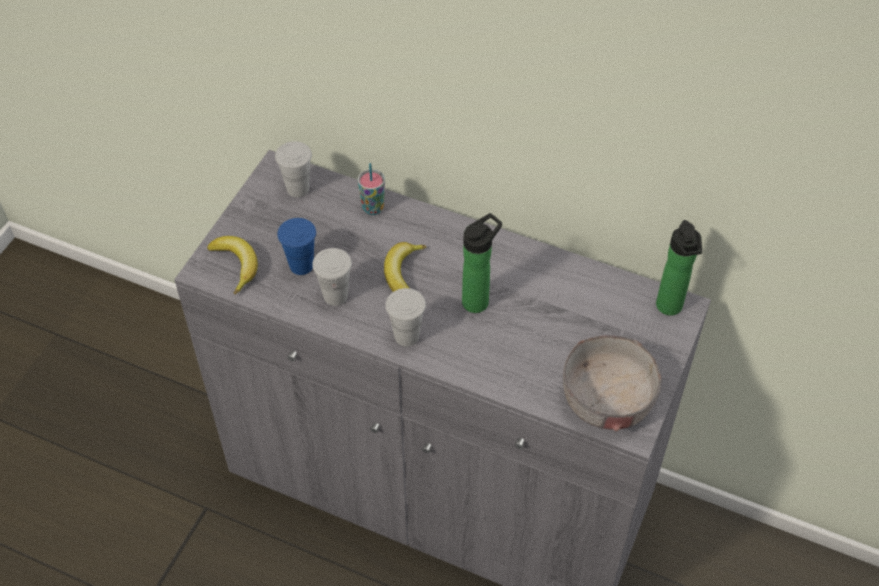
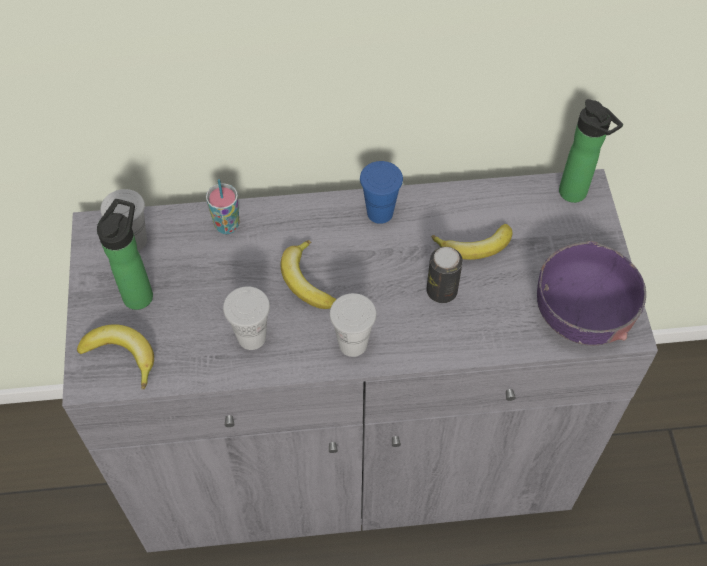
camera: 30 degrees left, 5 degrees up
(301, 265) = (193, 322): blue cup -> blue cup (380, 213)
(478, 300) = (397, 272): bottle -> bottle (140, 293)
(503, 330) = (441, 291): none -> can
(554, 311) = (475, 248): none -> banana
(607, 399) = (582, 312): grey bowl -> purple bowl

